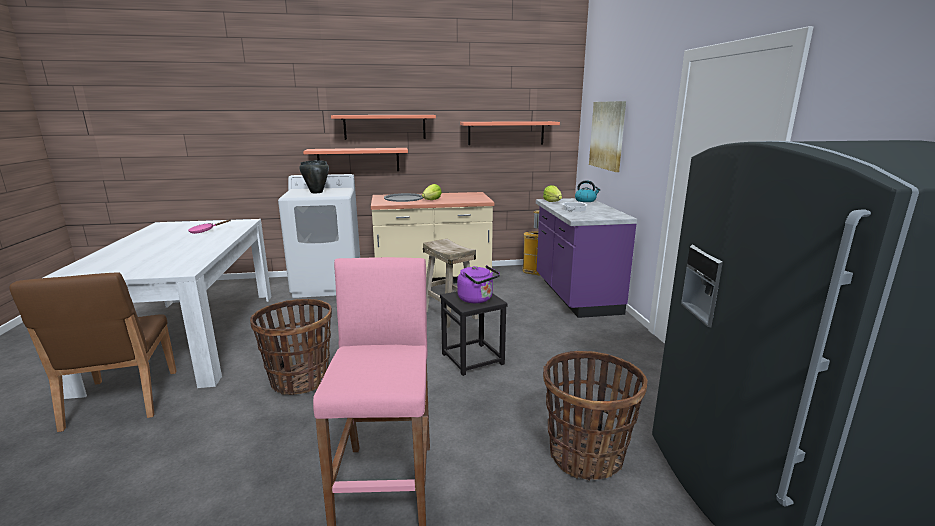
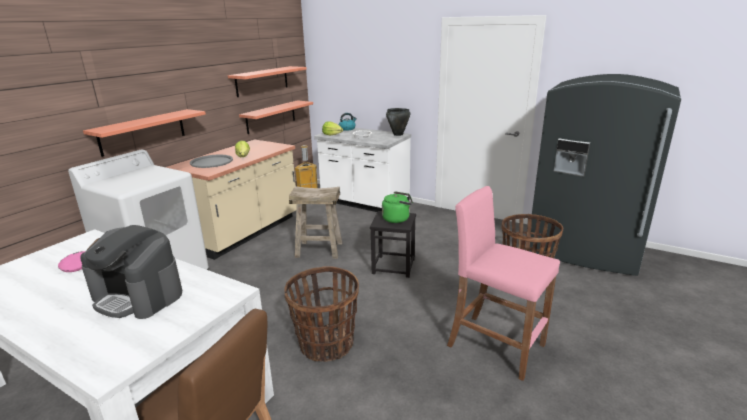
camera: 50 degrees left, 5 degrees up
(165, 254) = (138, 296): none -> coffee machine
(316, 192) = (138, 179): black cooking pot -> black cooking pot (398, 134)
(385, 127) = (163, 90): shelf -> shelf (271, 117)
(477, 299) = (397, 219): purple kettle -> green kettle
(575, 296) = (364, 203): purple counter -> white counter
(607, 135) = (354, 75): picture -> none

